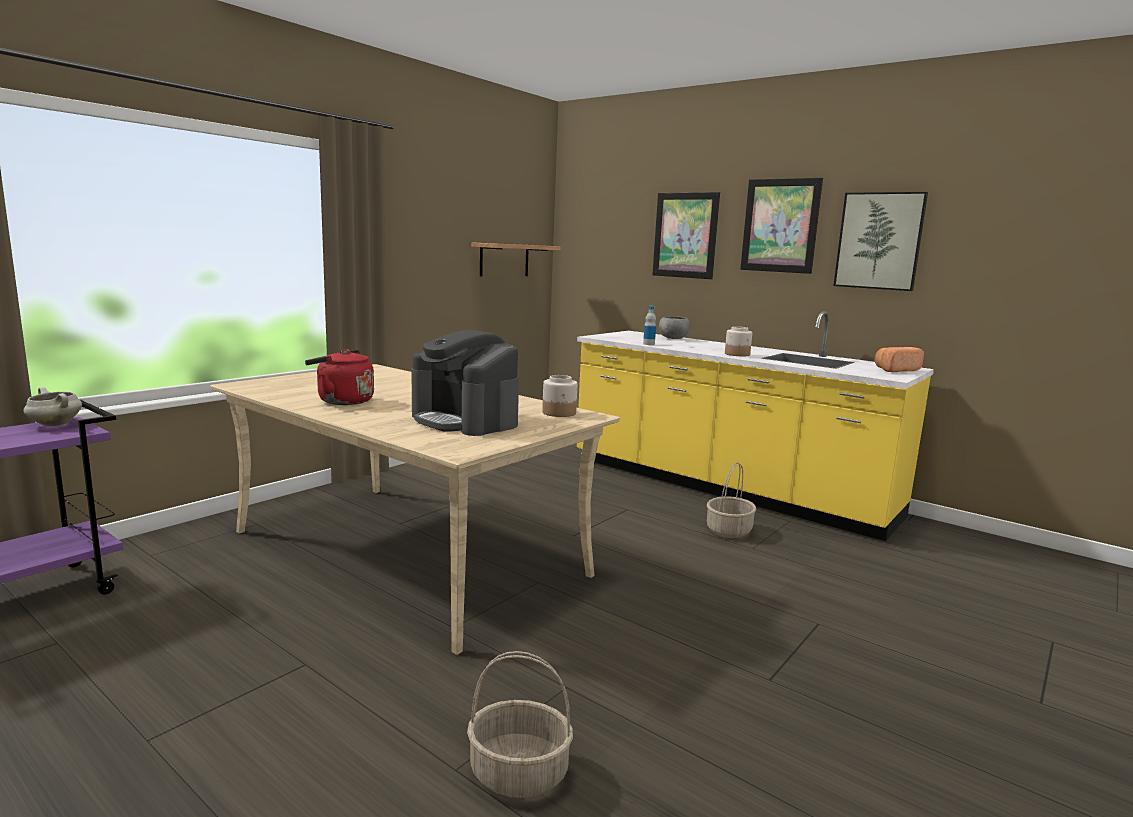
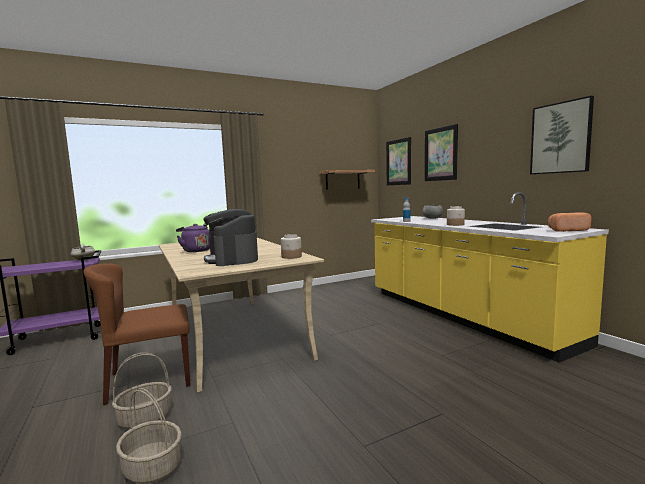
camera: 25 degrees right, 5 degrees down
(340, 650) = (149, 380): none -> brown chair
(342, 401) = (195, 250): red kettle -> purple kettle
(728, 530) = (435, 342): basket -> basket (145, 418)
(780, 225) = (494, 138): picture -> picture (398, 162)

